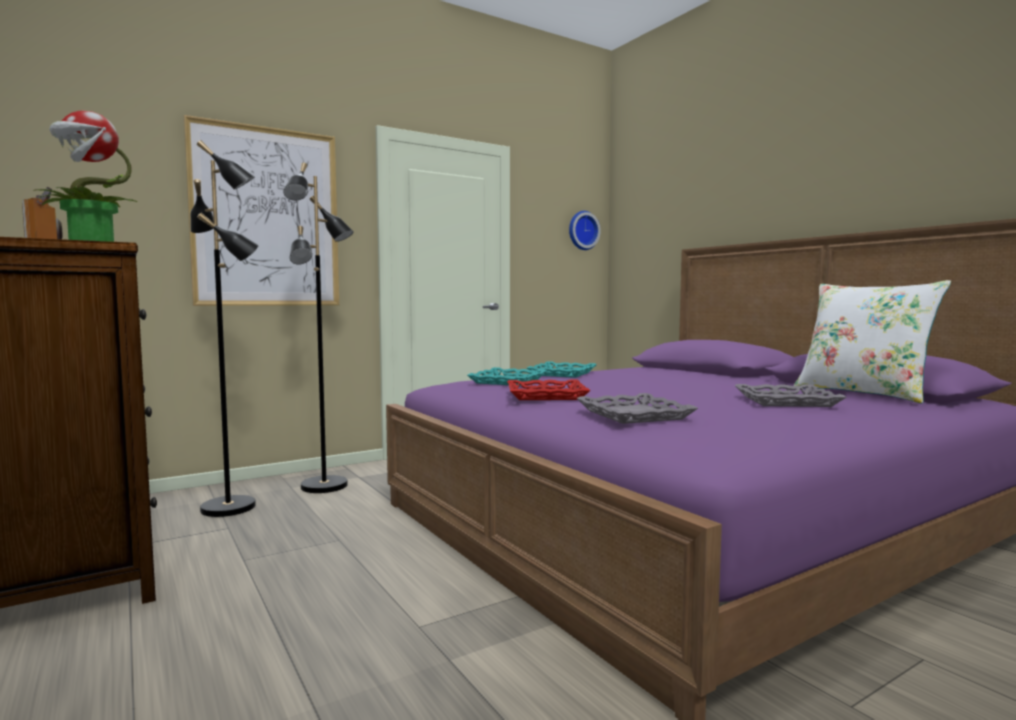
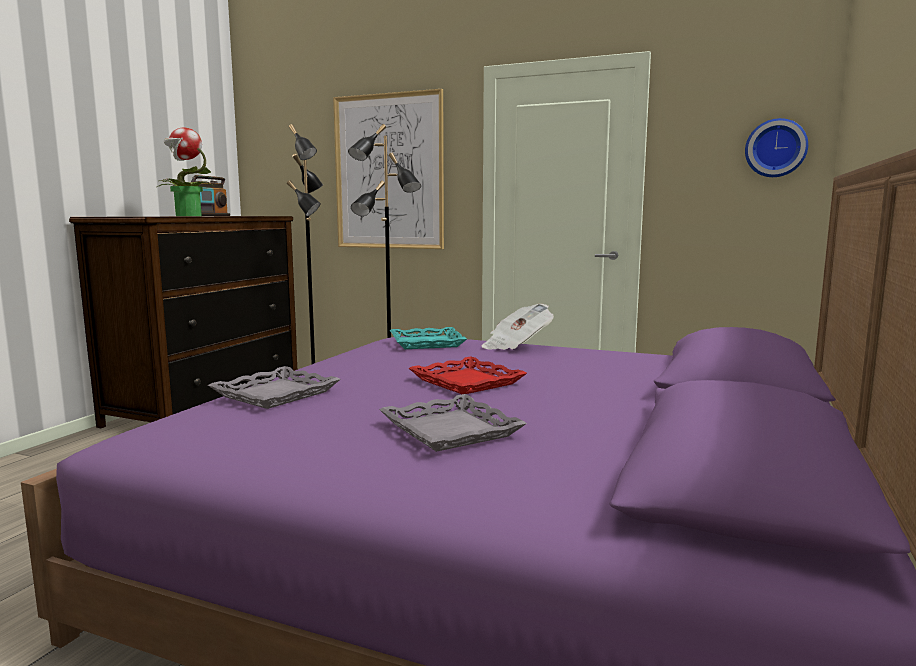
camera: 55 degrees right, 5 degrees up
(546, 395) = (356, 362): red tray -> red tray (467, 382)
(563, 374) = (516, 346): turquoise tray -> newspaper
(863, 393) = (624, 462): white pillow -> none

